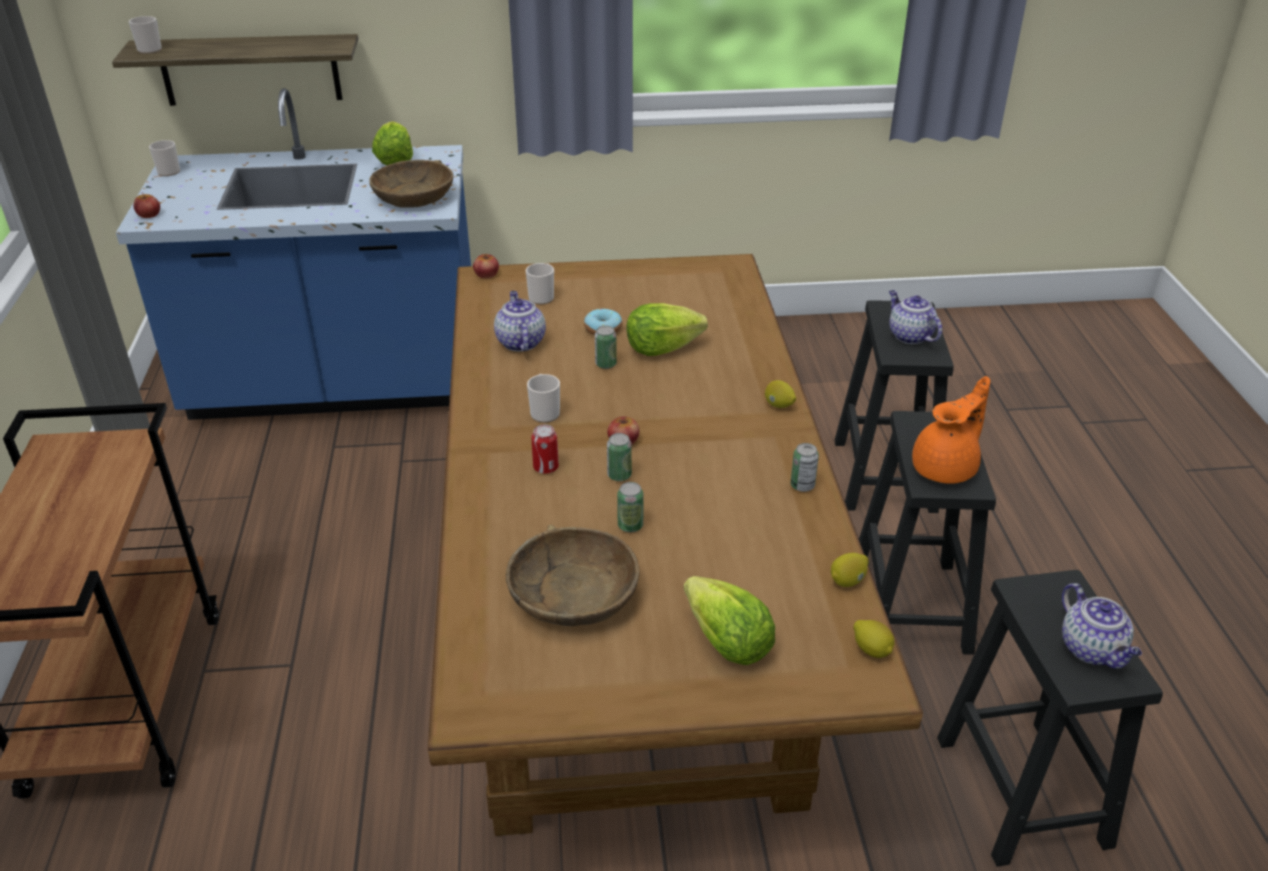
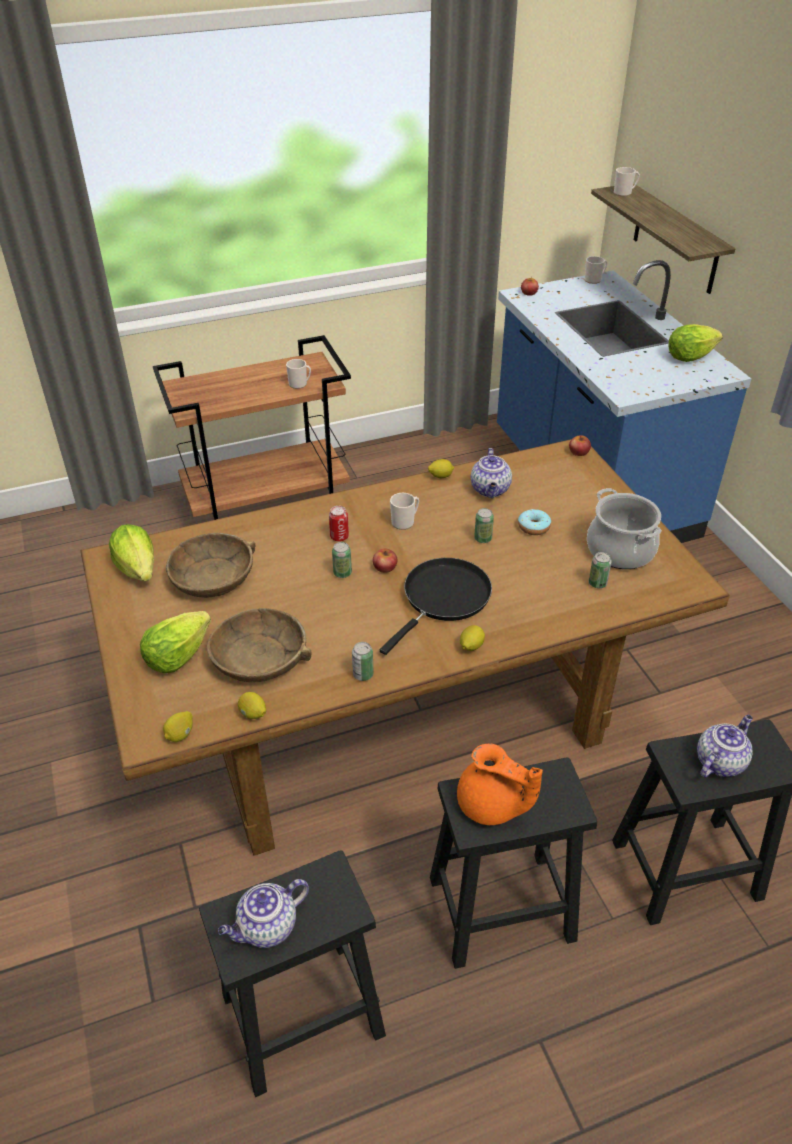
camera: 75 degrees right, 5 degrees up
(413, 196) = (638, 379): brown bowl -> brown bowl (260, 657)
(469, 370) = (440, 476): none -> lemon
(520, 342) = (490, 490): teapot -> teapot turned 120 degrees clockwise
(542, 296) = (563, 486): mug -> mug (300, 384)
(630, 526) = (287, 589): can -> can (597, 583)
(661, 348) = (523, 564): lettuce -> lettuce (138, 568)
(666, 289) = (621, 550): none -> cooking pot
(696, 409) = (443, 598): none -> black frying pan

